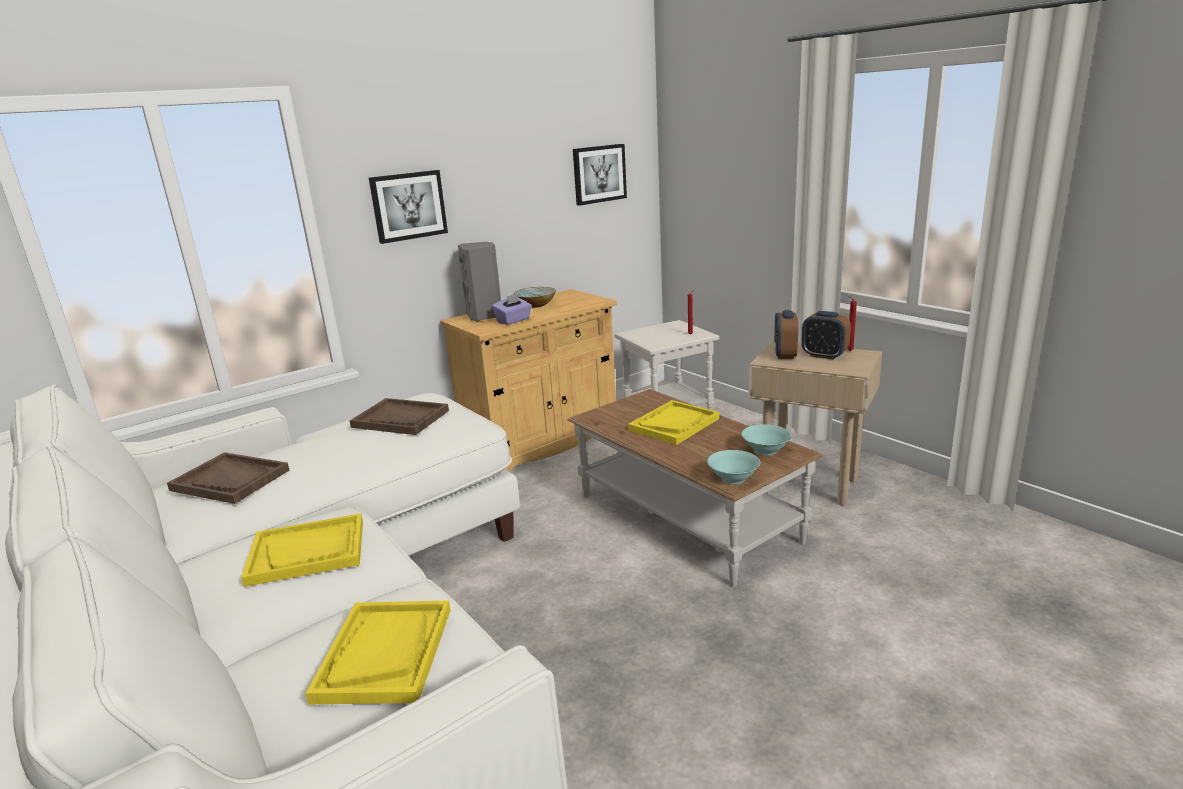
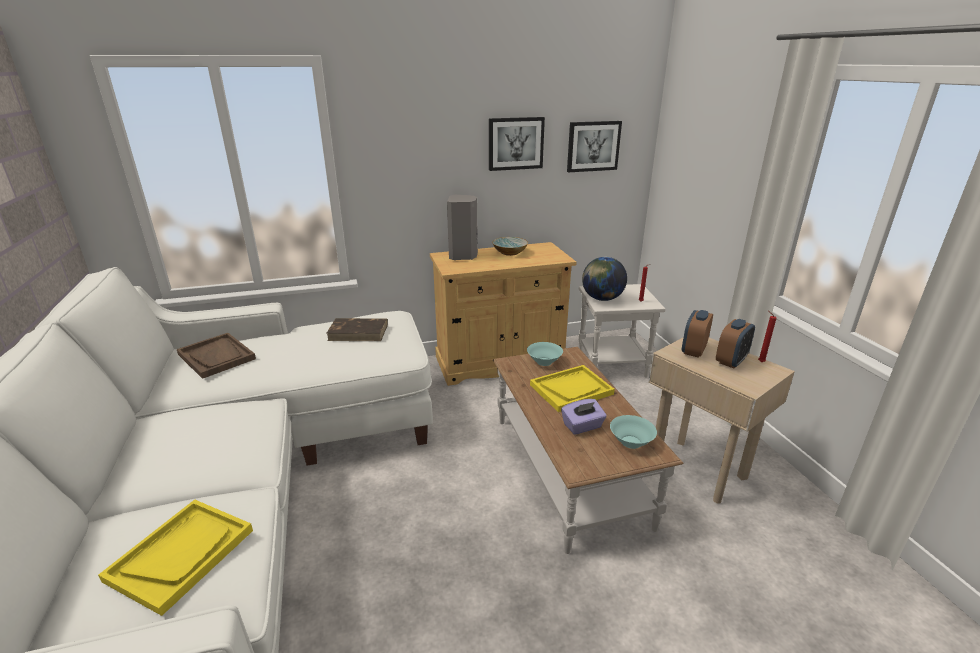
camera: 20 degrees right, 5 degrees up
(307, 552) = (213, 436): yellow tray -> none
(401, 419) = (359, 332): brown tray -> brown book
(408, 206) = (413, 159): picture -> picture (515, 143)
(513, 320) = (479, 265): purple tissue box -> purple tissue box (582, 426)
(649, 339) = (602, 299): none -> globe
(732, 478) = (580, 464): turquoise bowl -> turquoise bowl (543, 362)
(824, 355) = (731, 361): alarm clock -> alarm clock turned 105 degrees counterclockwise

